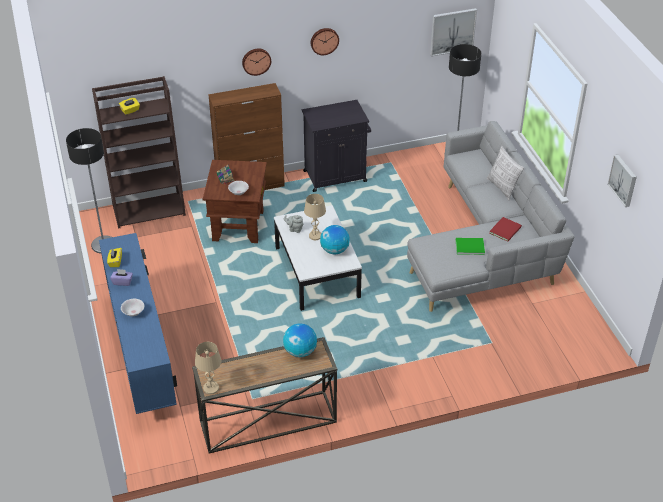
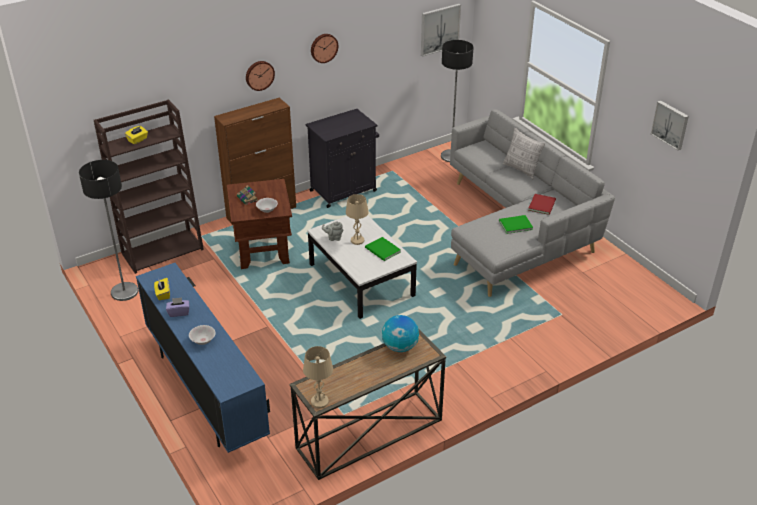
camera: 15 degrees left, 5 degrees down
(334, 250) = (383, 250): globe -> green book

